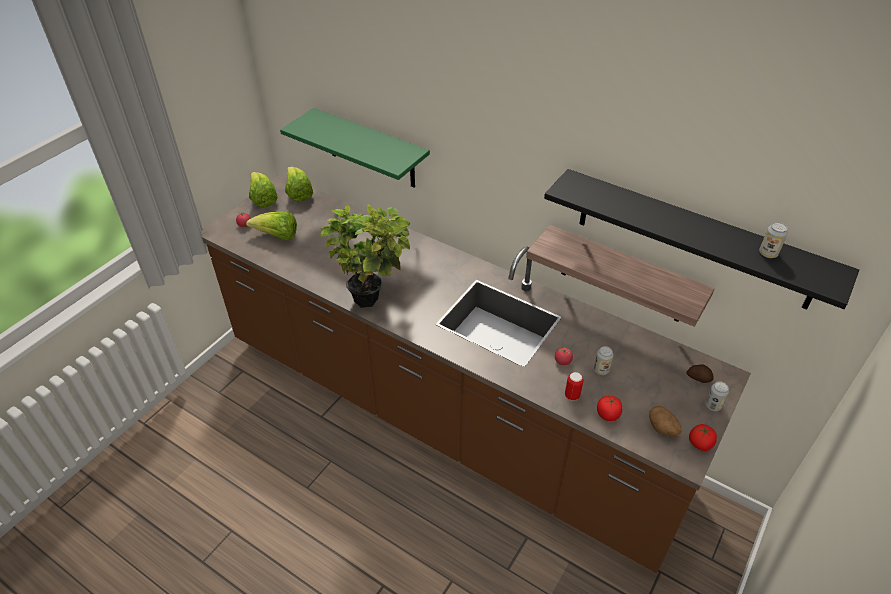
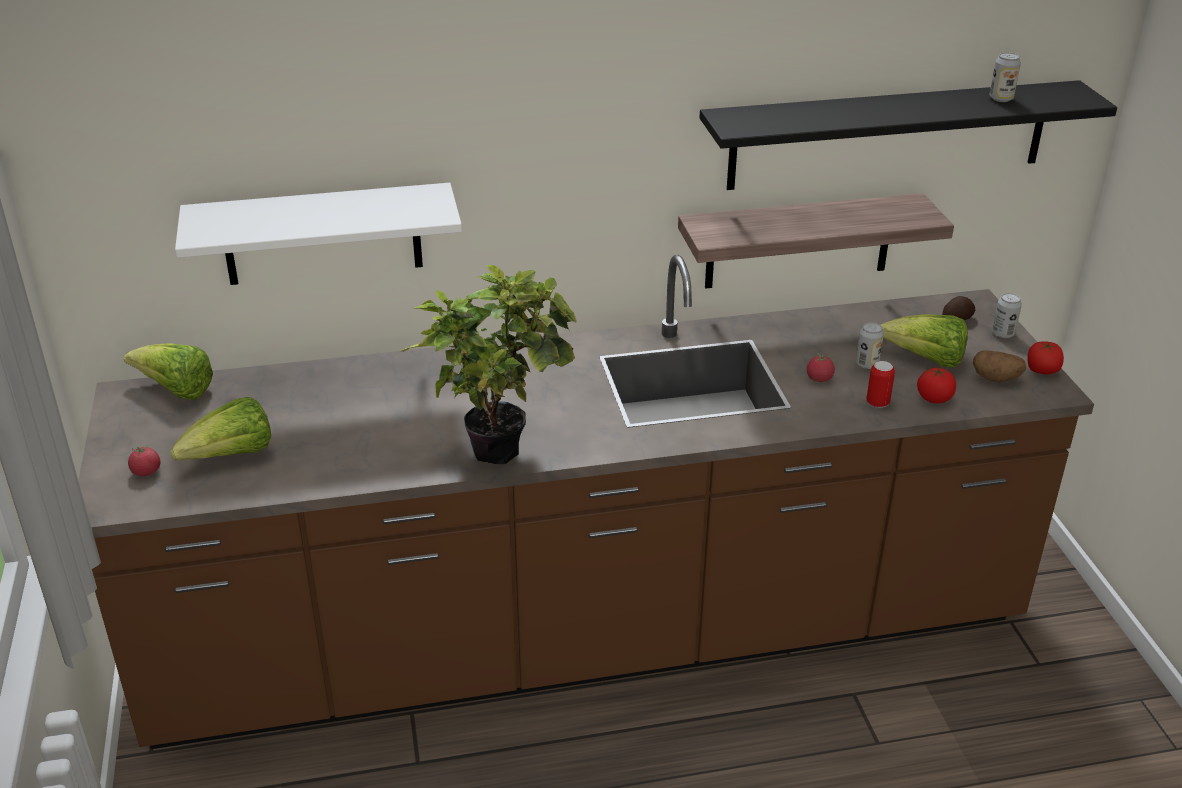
camera: 45 degrees left, 10 degrees down
(263, 199) = (122, 426): lettuce -> lettuce (925, 360)
(371, 149) = (322, 234): green shelf -> white shelf

